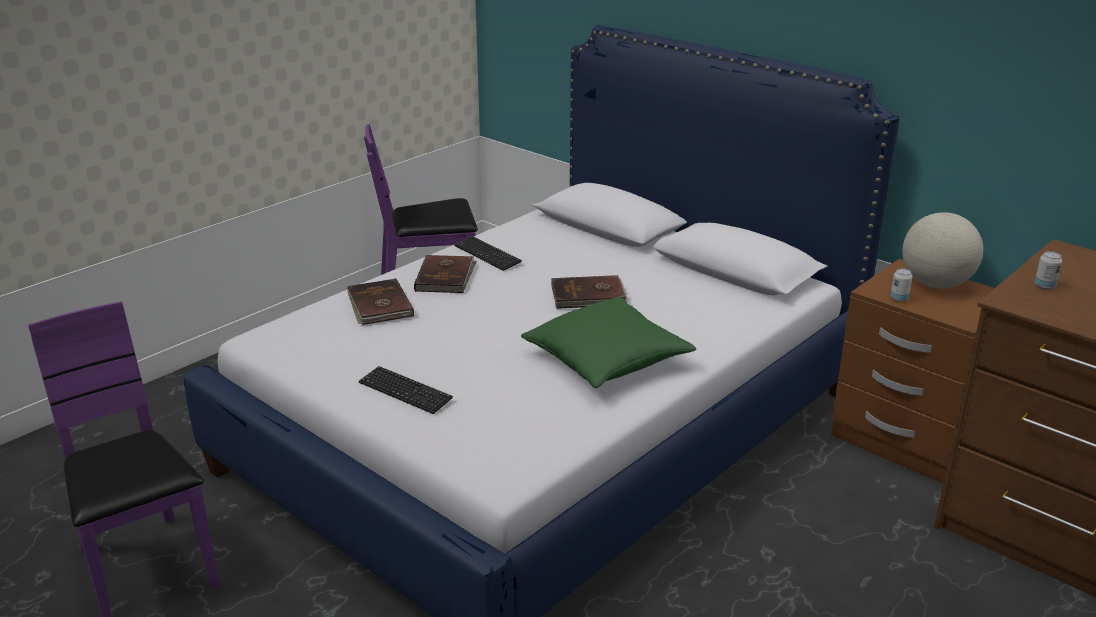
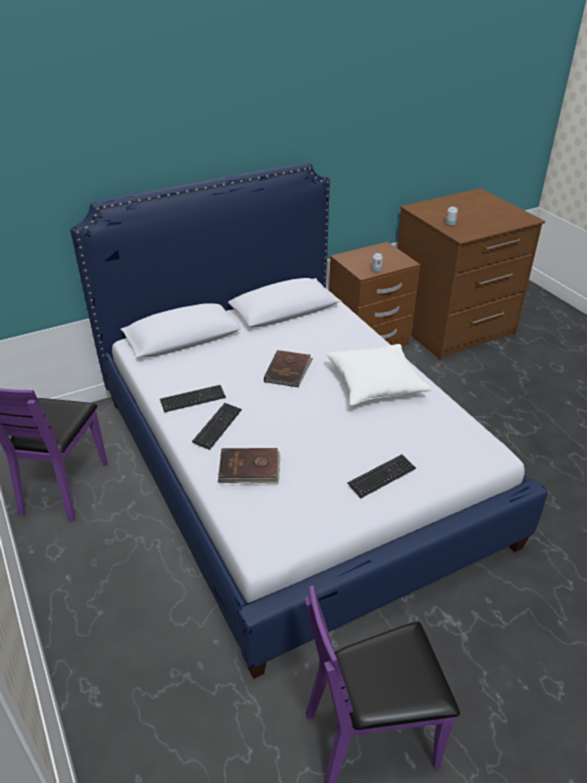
camera: 70 degrees left, 10 degrees up
(445, 277) = (217, 427): brown book -> keyboard
(607, 360) = (375, 384): green pillow -> white pillow
(936, 284) = (366, 256): globe -> none

